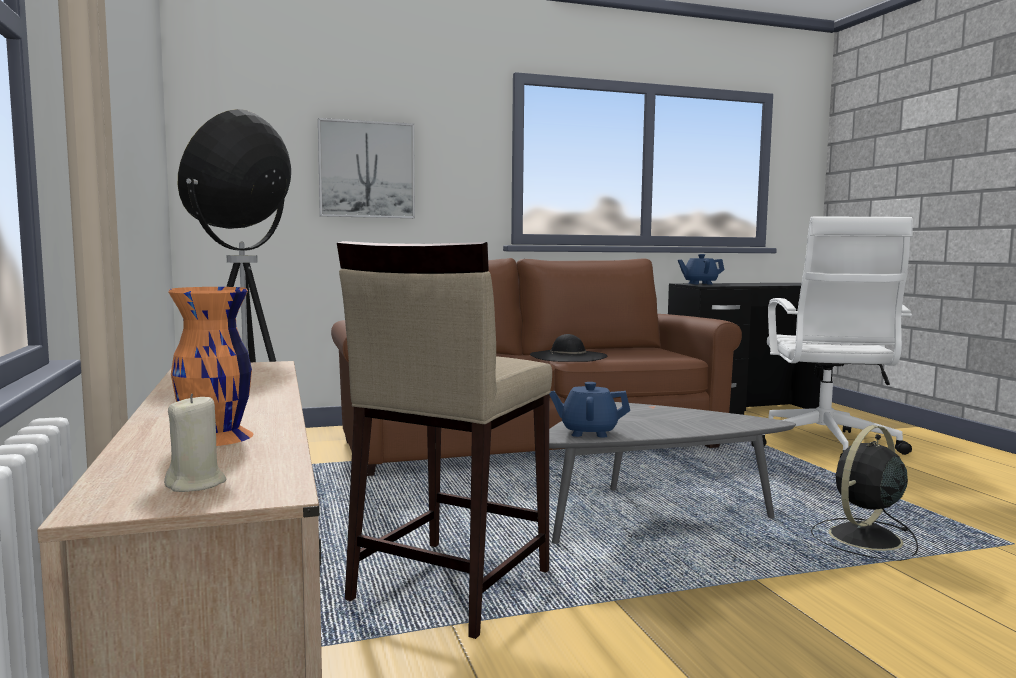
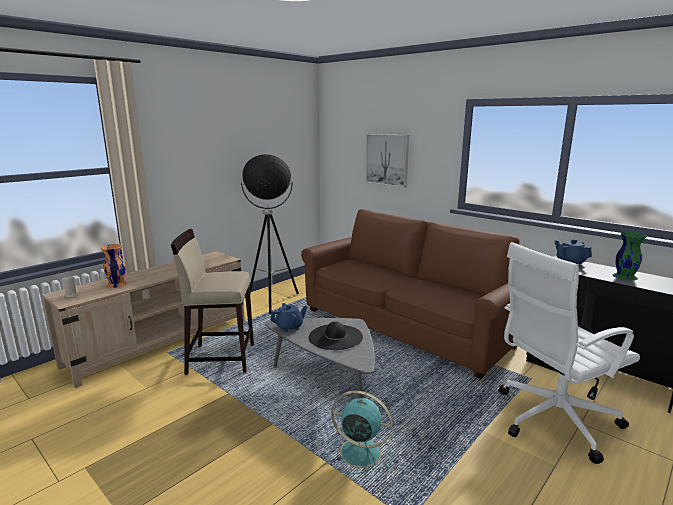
camera: 60 degrees right, 10 degrees up
(568, 356) = (410, 287): black hat -> black hat (335, 337)
(588, 432) = (289, 327): blue teapot -> blue teapot turned 90 degrees clockwise
(760, 284) = (624, 276): none -> green vase
(863, 539) = (358, 452): black fan -> turquoise fan

